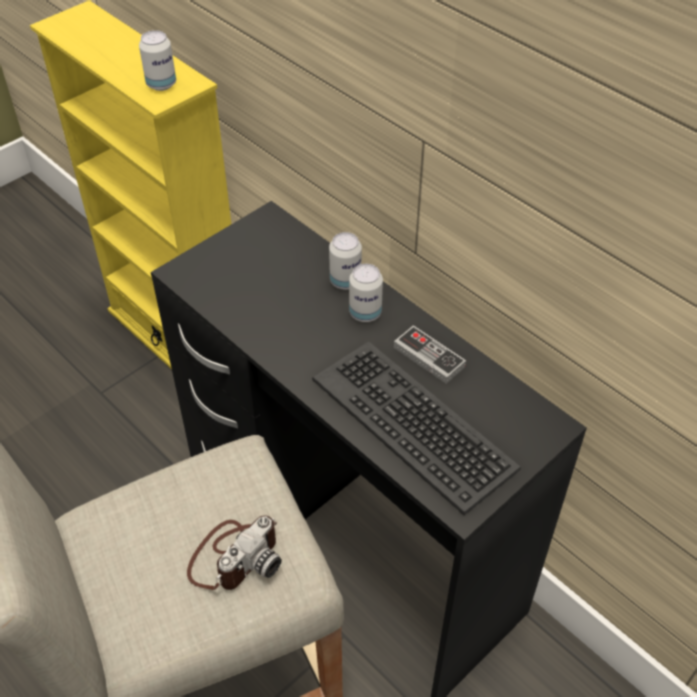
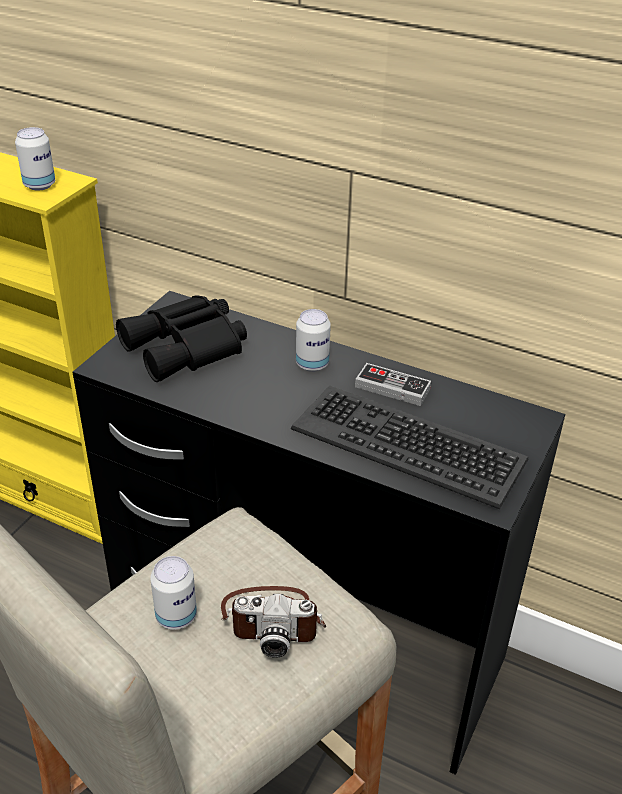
camera: 20 degrees left, 10 degrees down
(235, 556) = (273, 619): camera -> camera turned 75 degrees clockwise
(260, 269) = (188, 348): none -> black binoculars
(345, 281) = (278, 342): can -> can (176, 616)

